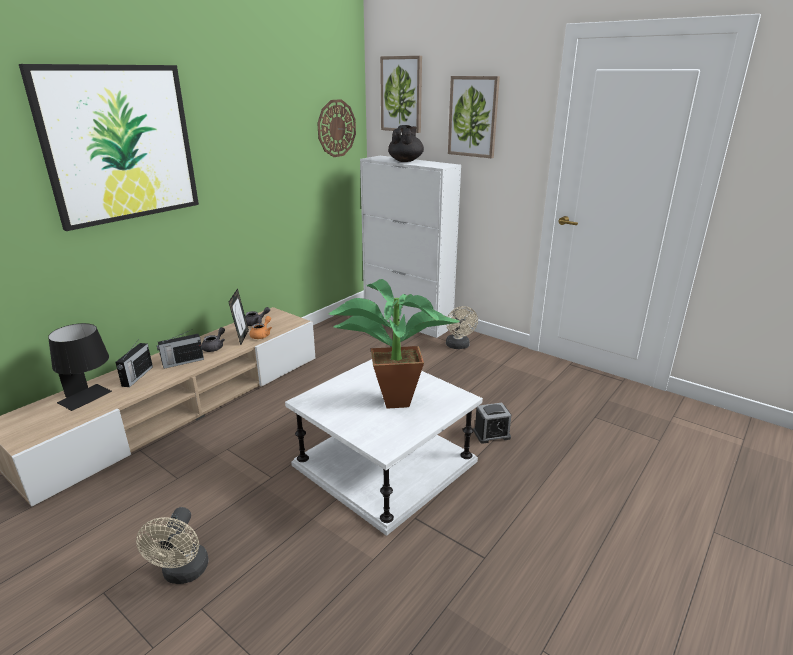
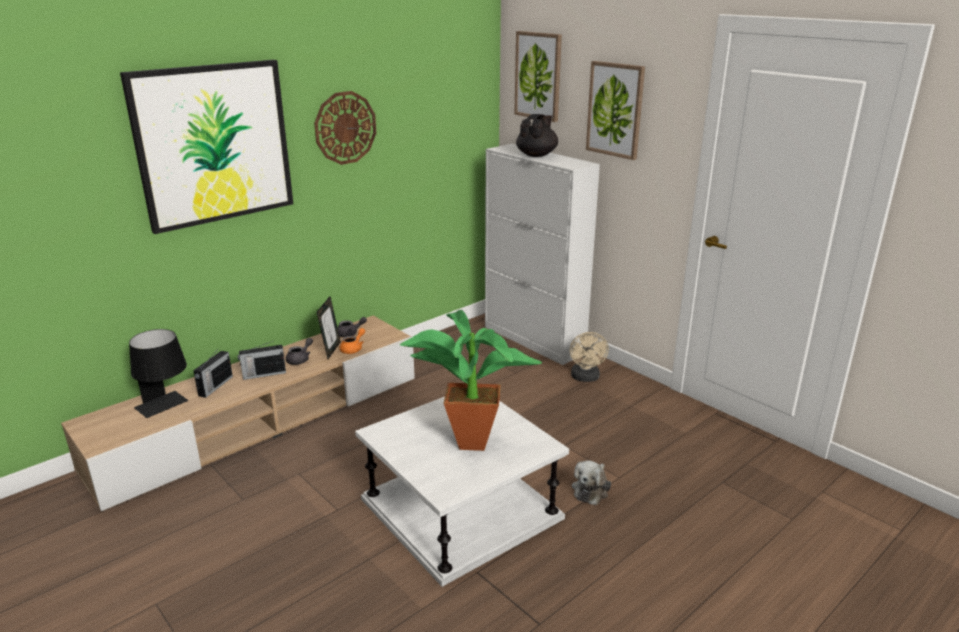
camera: 10 degrees right, 0 degrees up
(183, 573) = (232, 596): beige fan -> none
(336, 128) = (460, 113): wall clock -> wall clock (345, 128)
(491, 434) = (591, 489): alarm clock -> plush toy

